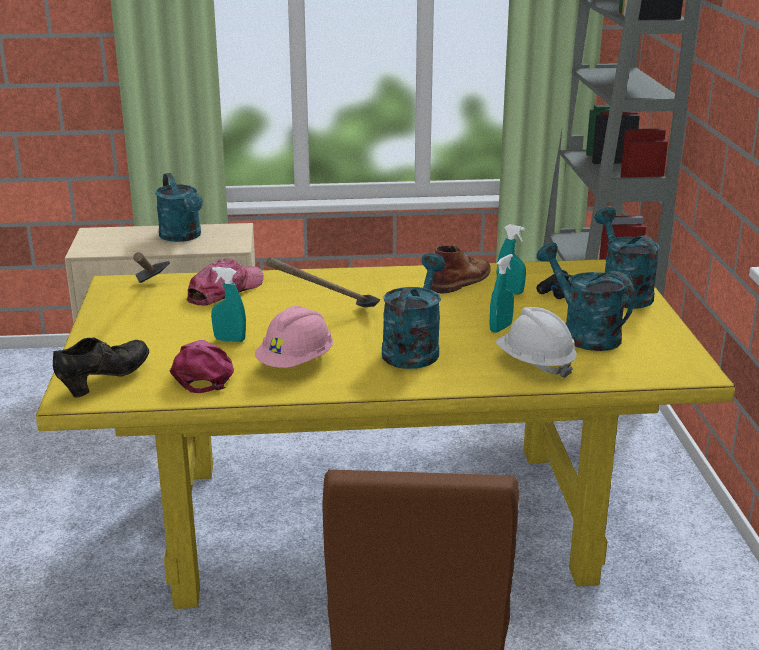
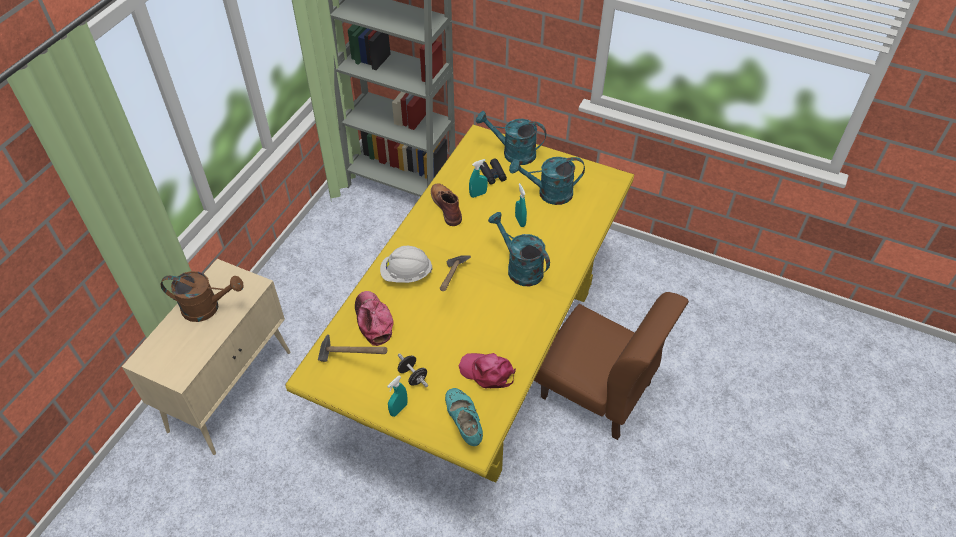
camera: 60 degrees left, 25 degrees up
(106, 381) = (464, 423): black shoe -> turquoise shoe
(158, 332) = (413, 376): none -> black dumbbell
(183, 237) = (207, 308): turquoise watering can -> brown watering can
(230, 340) = (450, 344): turquoise spray bottle -> turquoise spray bottle (398, 409)
(296, 363) = (502, 325): pink hard hat -> none
(535, 364) = (569, 229): white hard hat -> white hard hat (406, 274)

